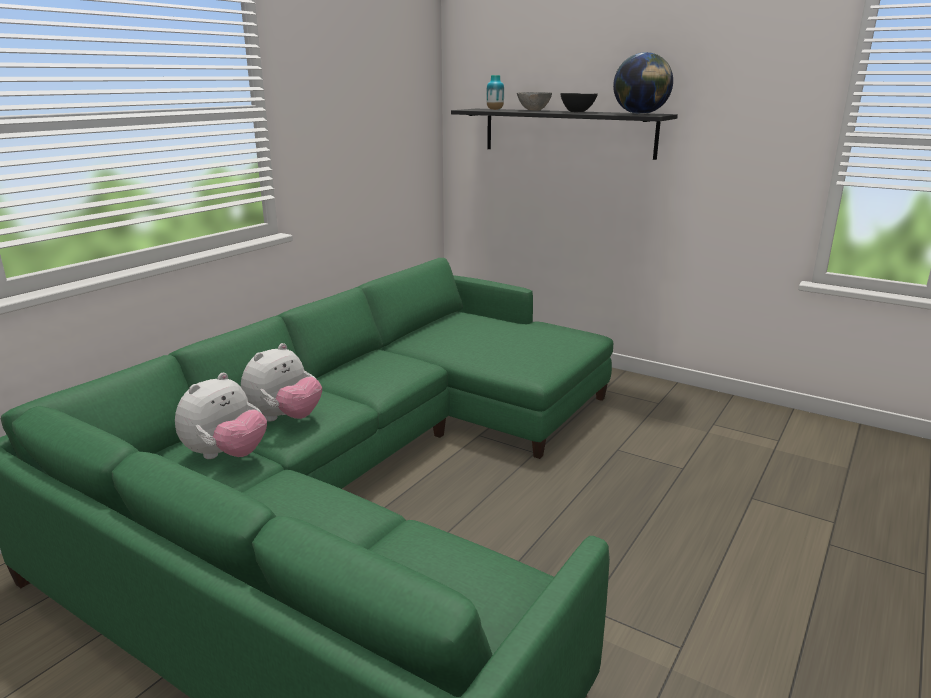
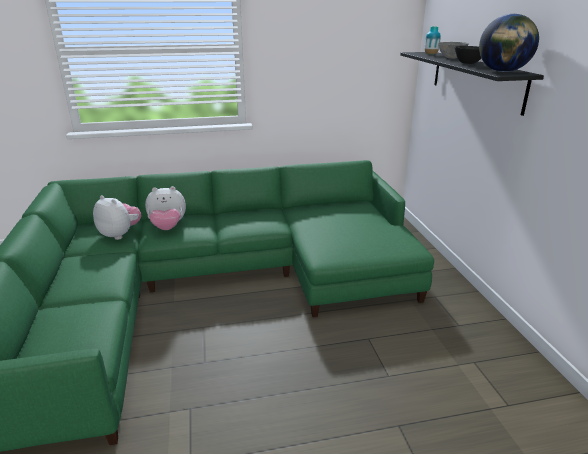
camera: 45 degrees right, 5 degrees up
(226, 455) = (120, 234): plush toy -> plush toy turned 135 degrees counterclockwise

